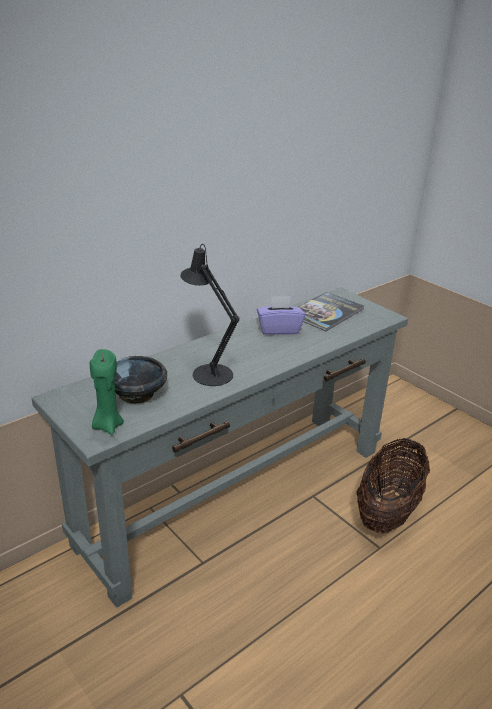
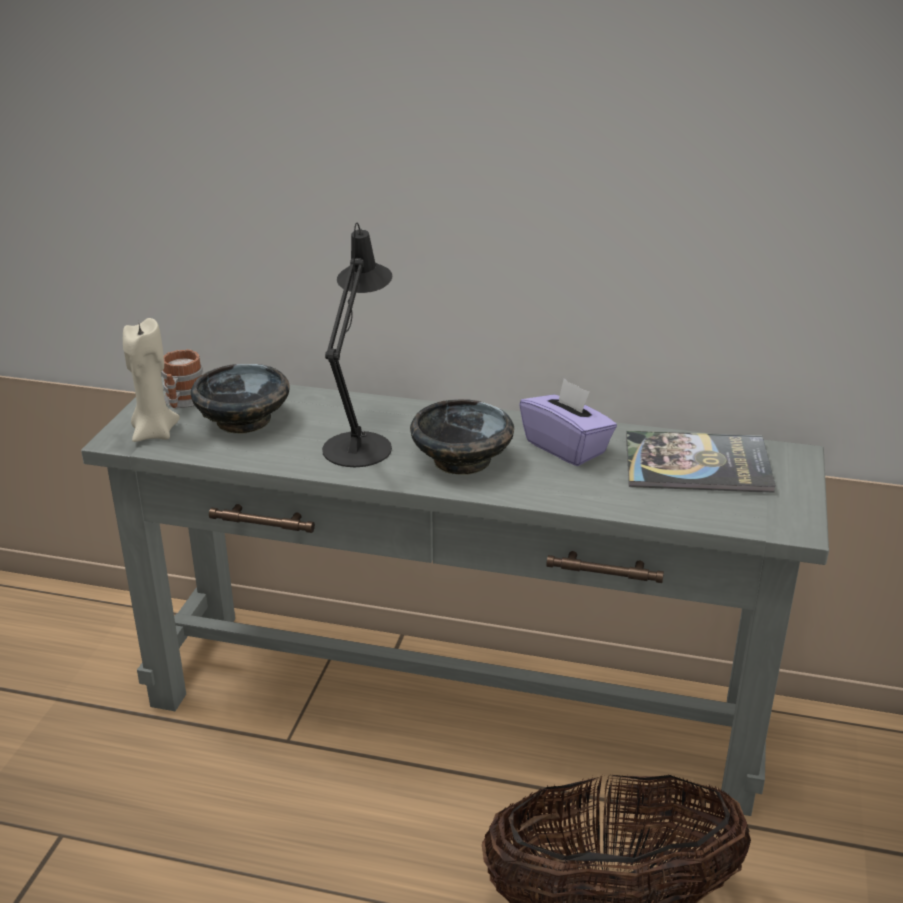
camera: 55 degrees right, 0 degrees up
(84, 404) = (183, 402): none -> mug
(107, 425) = (154, 433): green candle -> beige candle
(258, 355) = (460, 461): none -> black bowl

